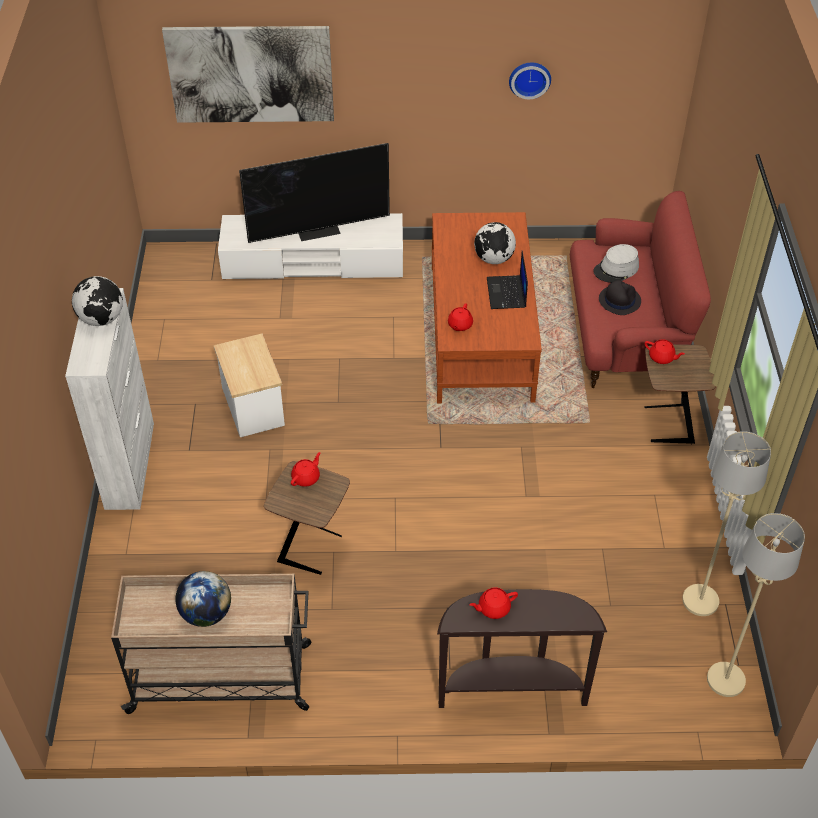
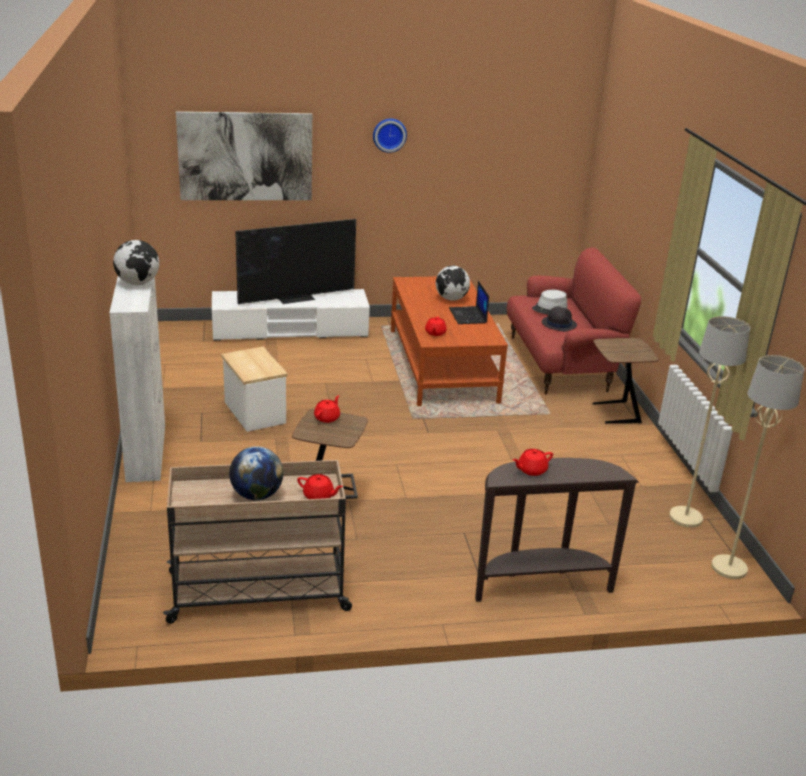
camera: 10 degrees left, 20 degrees down
(529, 78) = (468, 164): wall clock -> wall clock (389, 134)
(662, 358) = (609, 345): red teapot -> red teapot (319, 496)

